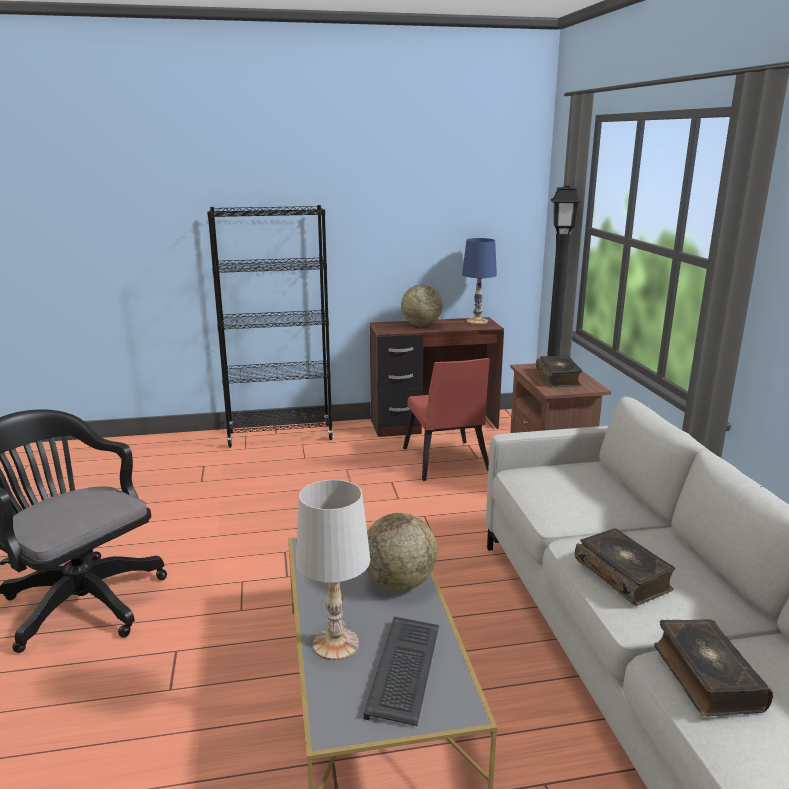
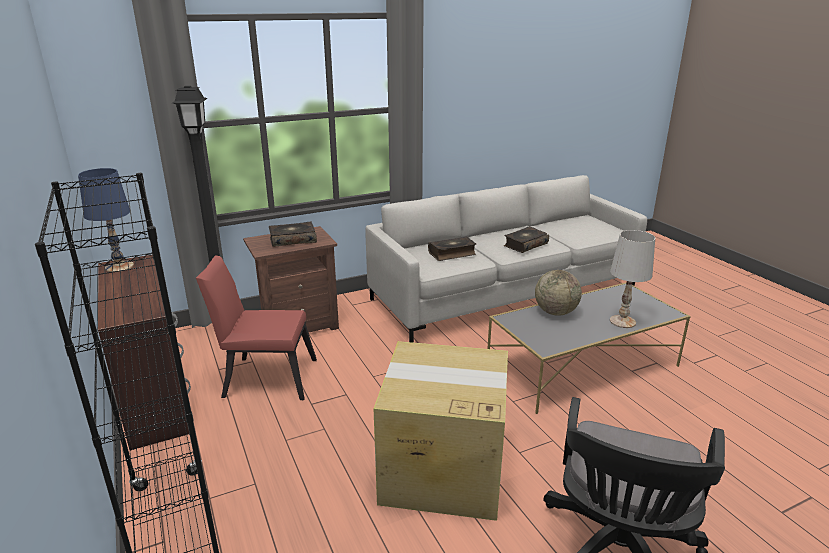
camera: 105 degrees left, 5 degrees up
(256, 532) = (441, 469): none -> cardboard box
(405, 671) = (620, 302): keyboard -> none
(421, 325) = (130, 294): globe -> none
(446, 463) = (265, 377): red chair -> red chair turned 150 degrees counterclockwise
(705, 677) = (579, 235): book -> book (452, 254)

